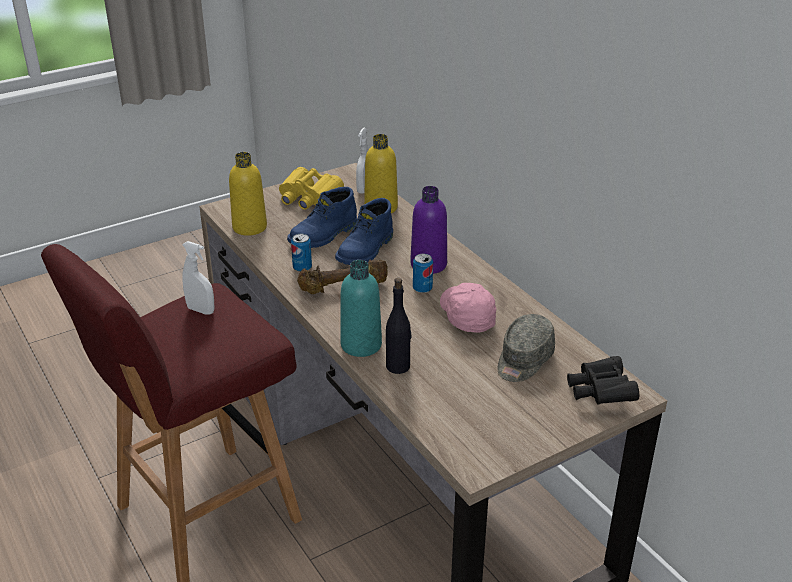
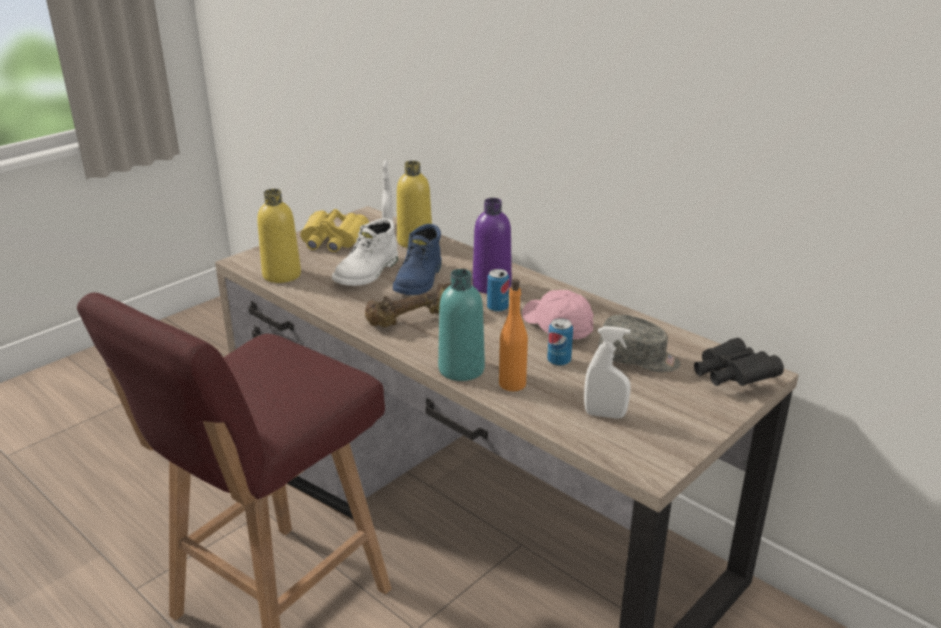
camera: 15 degrees left, 5 degrees down
(201, 310) = (263, 361): white spray bottle -> white spray bottle (604, 414)
(302, 268) = (359, 305): can -> can (559, 361)
(324, 236) = (368, 273): blue boot -> white boot
(398, 366) = (512, 384): black bottle -> orange bottle
(523, 360) = (638, 359): grey cap -> grey cap turned 90 degrees counterclockwise

